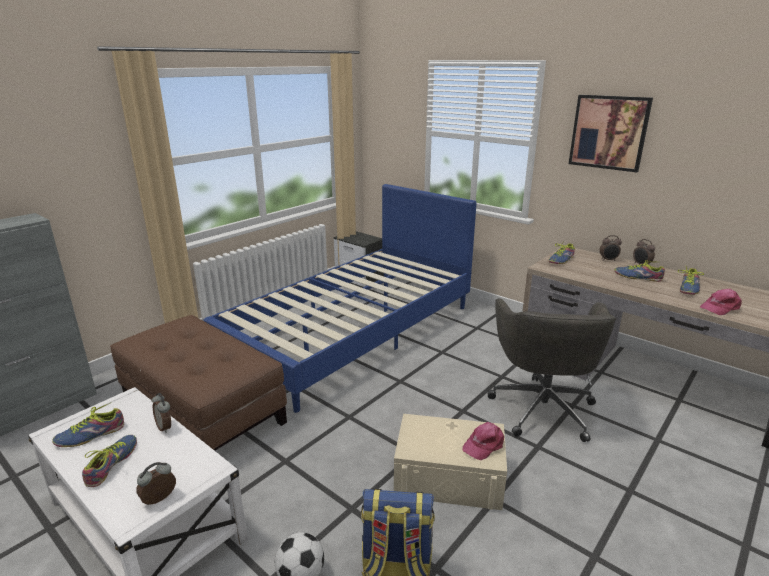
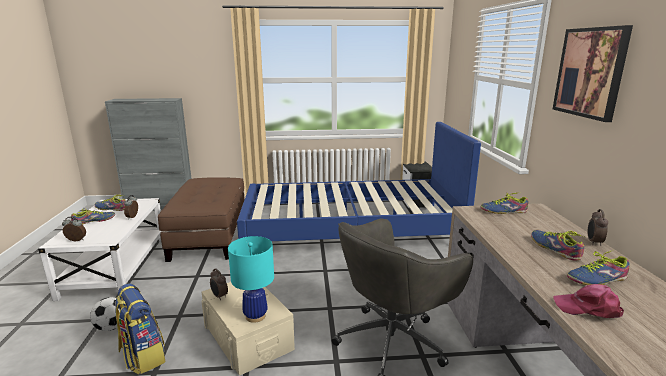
camera: 45 degrees right, 5 degrees down
(483, 444) = (255, 316): pink cap -> turquoise table lamp
(608, 260) = (560, 227): alarm clock -> alarm clock (219, 296)

